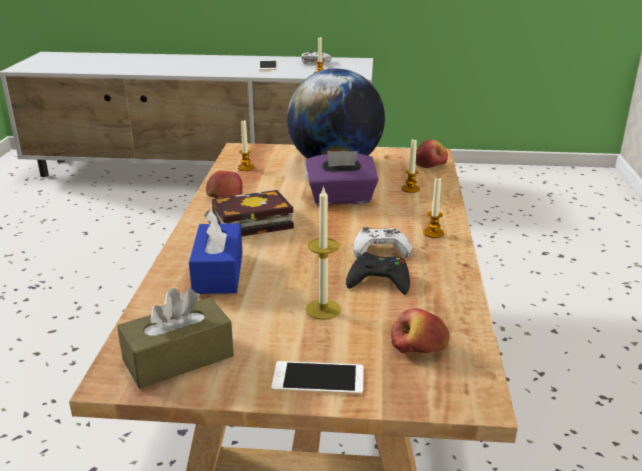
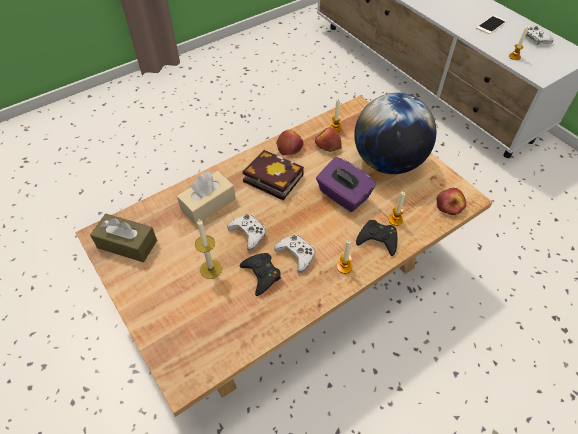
camera: 50 degrees right, 25 degrees up
(218, 272) = (208, 204): blue tissue box -> beige tissue box
(307, 265) = (248, 233): none -> white game controller
(318, 378) = (151, 306): phone -> none
(418, 347) = (210, 331): apple -> apple (327, 145)
(422, 205) = (378, 239): none -> black game controller

